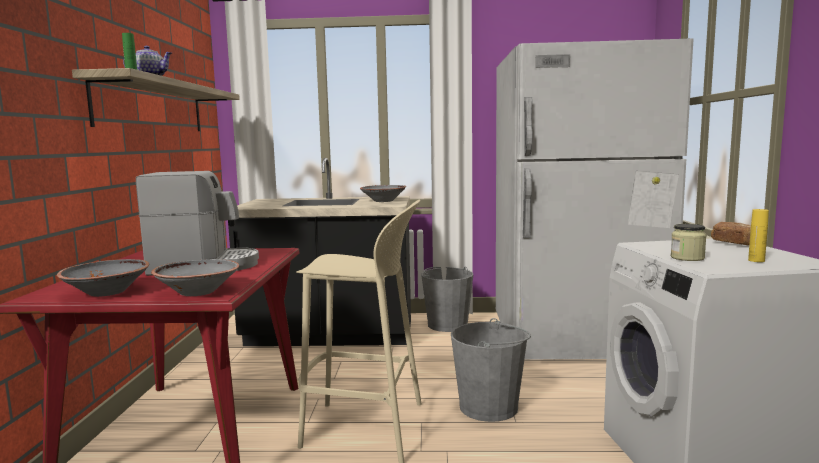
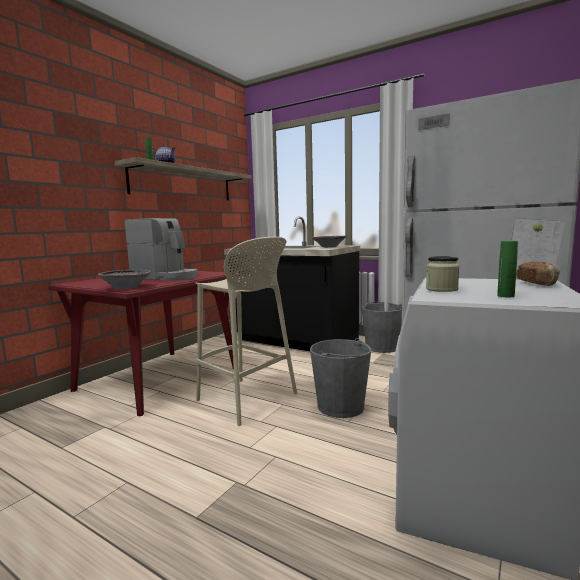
camera: 30 degrees right, 0 degrees up
(107, 292) = (95, 284): grey bowl -> none
(756, 260) = (505, 296): yellow bottle -> green bottle

